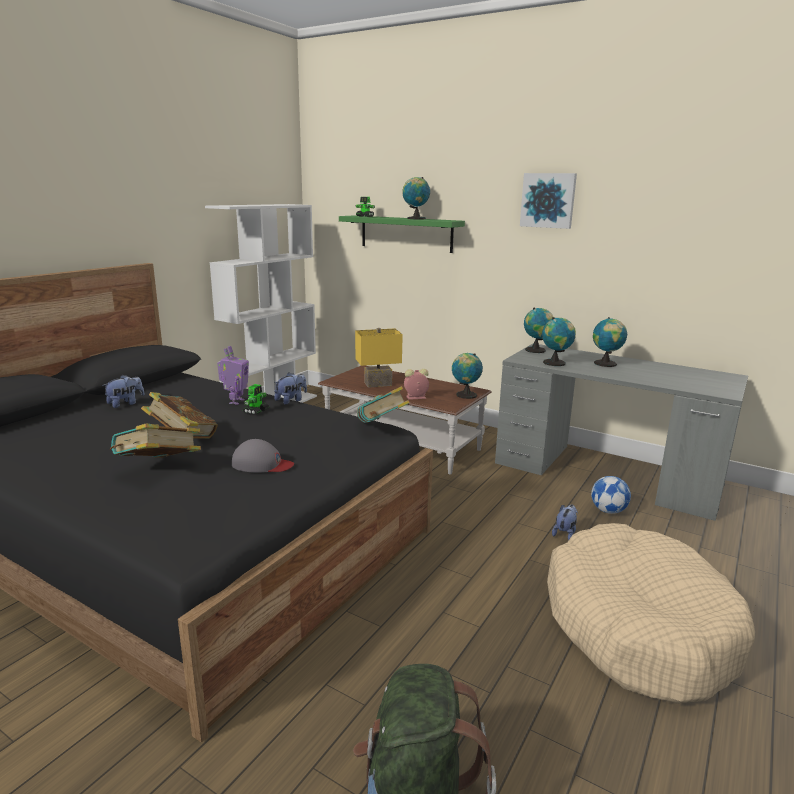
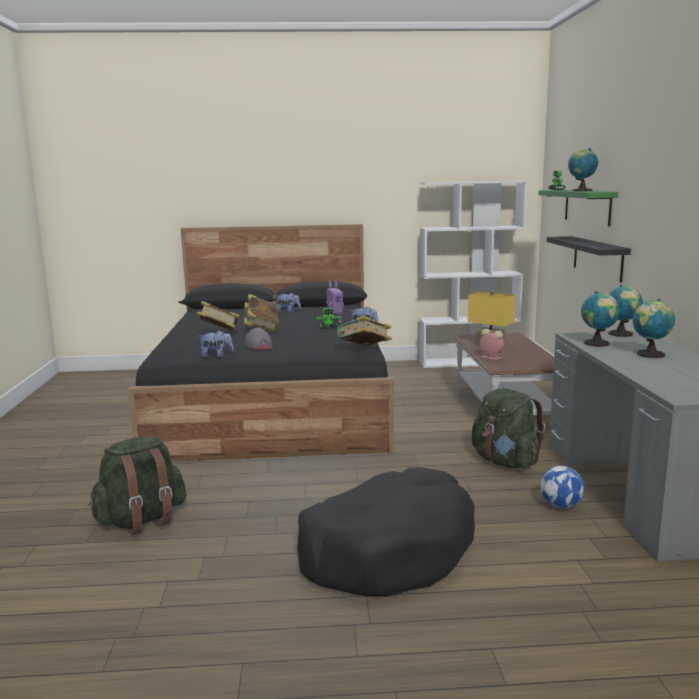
camera: 55 degrees right, 5 degrees down
(432, 282) = (597, 258): none -> black shelf
(465, 395) = (535, 366): globe -> none
(508, 493) = (505, 462): none -> green backpack
(548, 200) = (668, 166): picture -> none
(565, 533) = (481, 497): plush toy -> plush toy (216, 356)
(637, 626) = (387, 551): beige dog bed -> black dog bed

